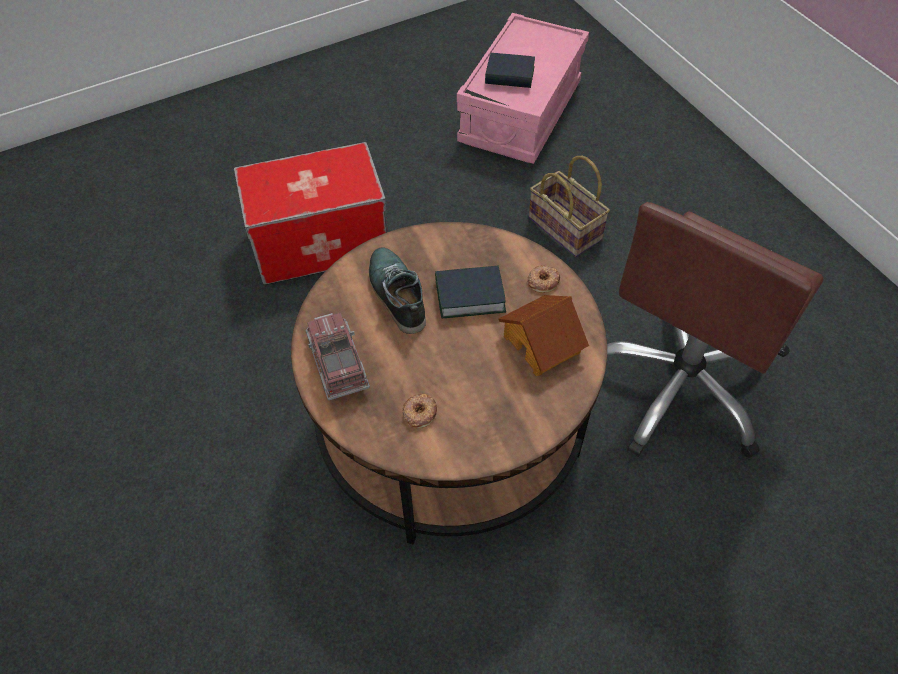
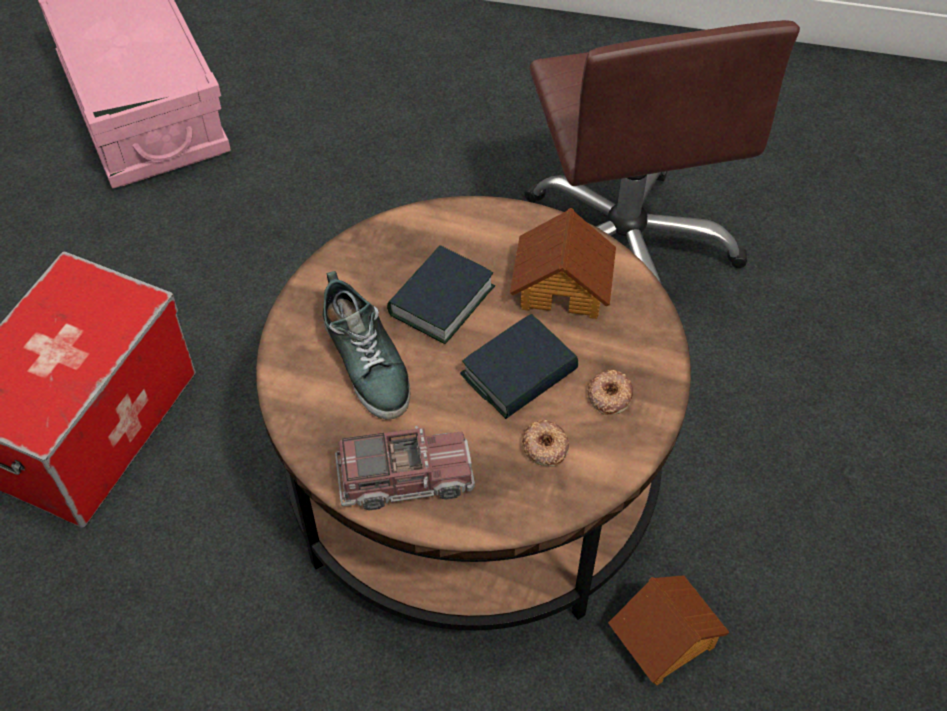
camera: 50 degrees left, 0 degrees up
(338, 363) = (405, 478): toy truck -> toy truck turned 150 degrees clockwise
(396, 294) = (367, 361): shoe -> shoe turned 135 degrees counterclockwise
(436, 600) = (665, 639): none -> toy house
(509, 76) = (126, 63): book -> book (519, 373)
(543, 281) = (487, 229): donut -> donut (609, 395)
(567, 229) = (346, 192): basket -> none

